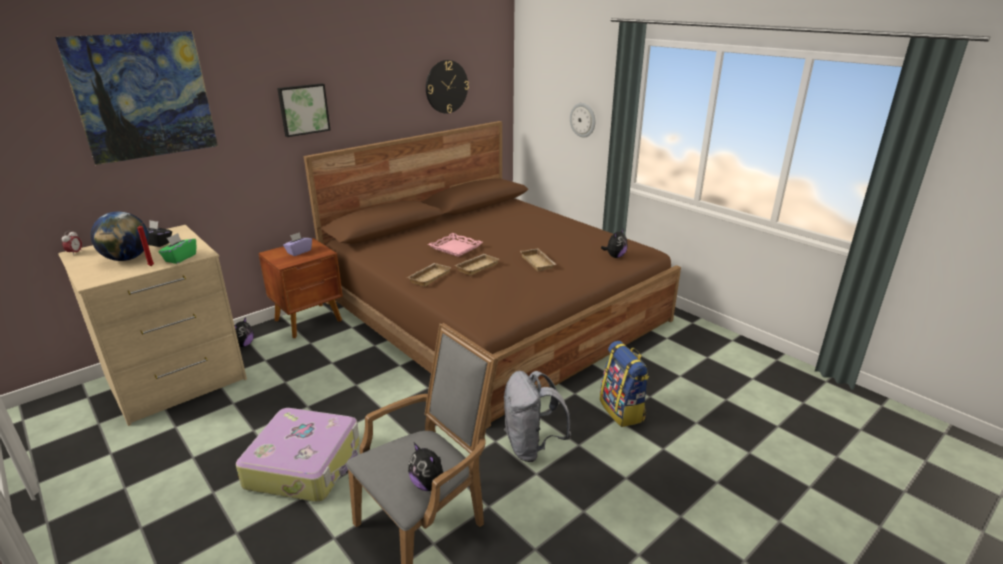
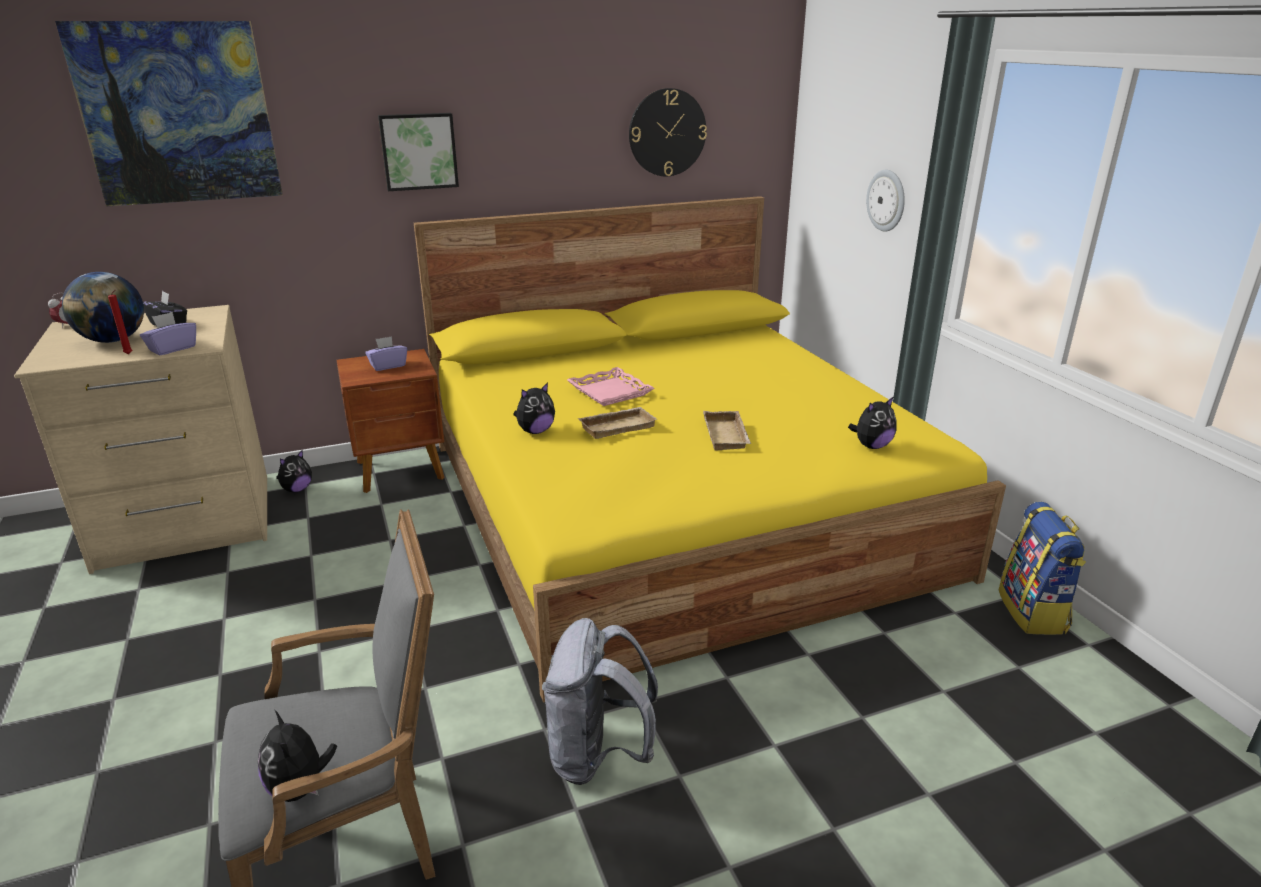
camera: 20 degrees right, 0 degrees up
(180, 258) = (172, 348): green tissue box -> purple tissue box
(305, 464) = (252, 690): suitcase -> none
(429, 277) = (535, 431): beige tray -> plush toy
(494, 311) = (674, 505): brown bed -> yellow bed
(622, 410) = (795, 731): backpack -> backpack (1033, 612)

